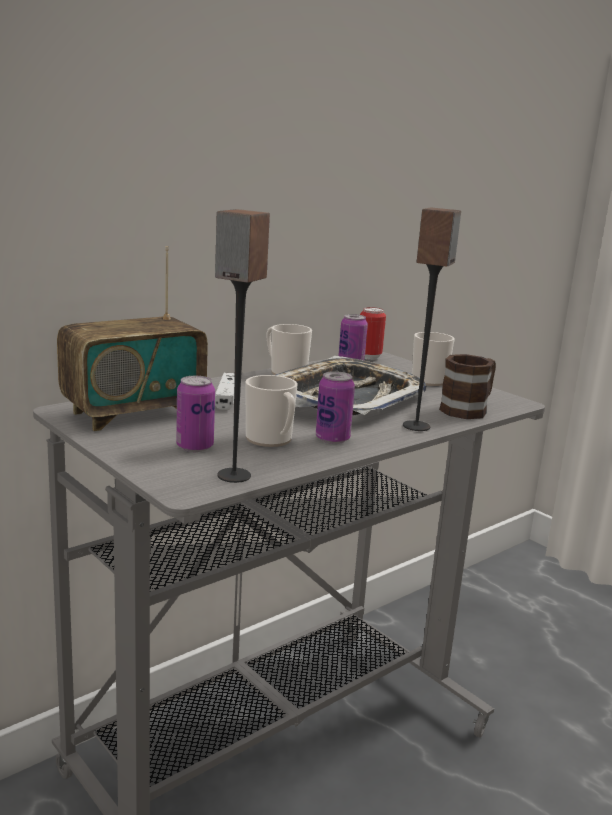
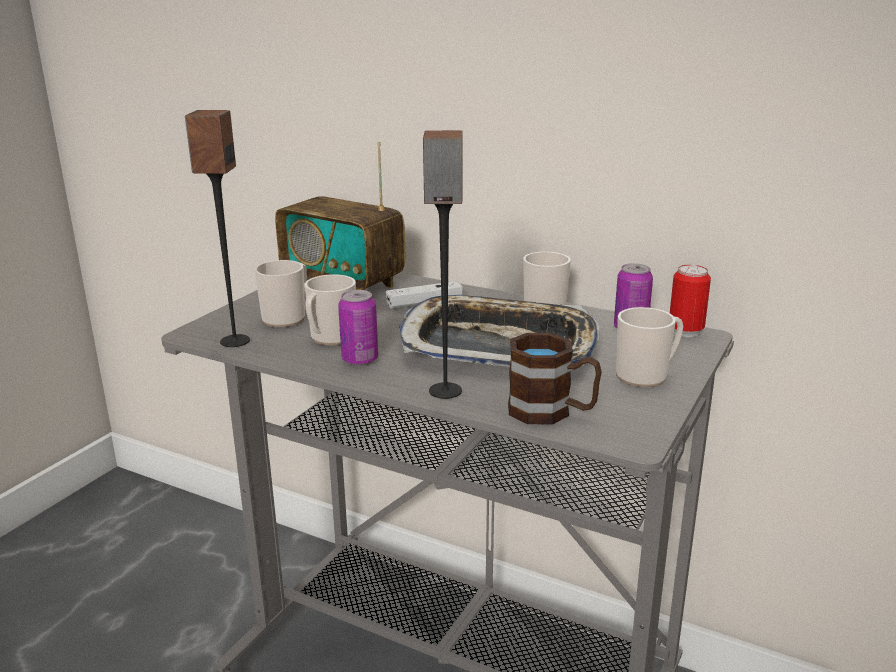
camera: 70 degrees right, 5 degrees up
(195, 447) = (287, 317): can -> mug

